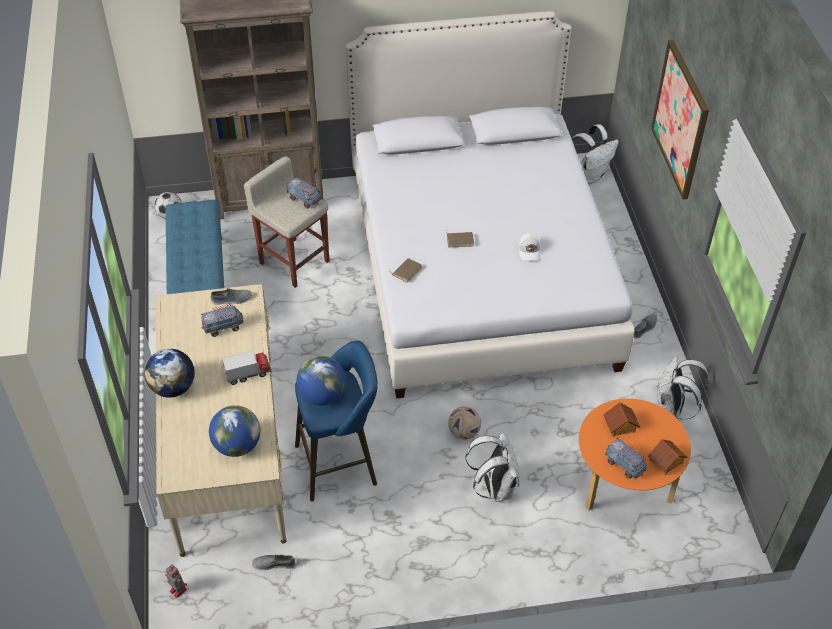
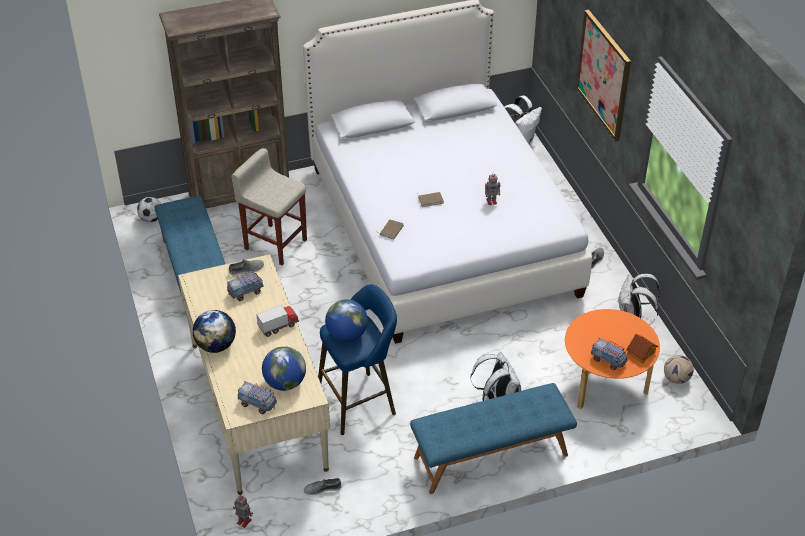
camera: 10 degrees left, 5 degrees down
(304, 199) = (284, 184): toy truck -> toy truck (257, 404)
(464, 432) = (460, 363): football -> football (676, 379)
(472, 554) = (491, 456): none -> blue bench
(530, 250) = (492, 201): white cap -> toy robot
(620, 426) = (597, 331): toy house -> none

